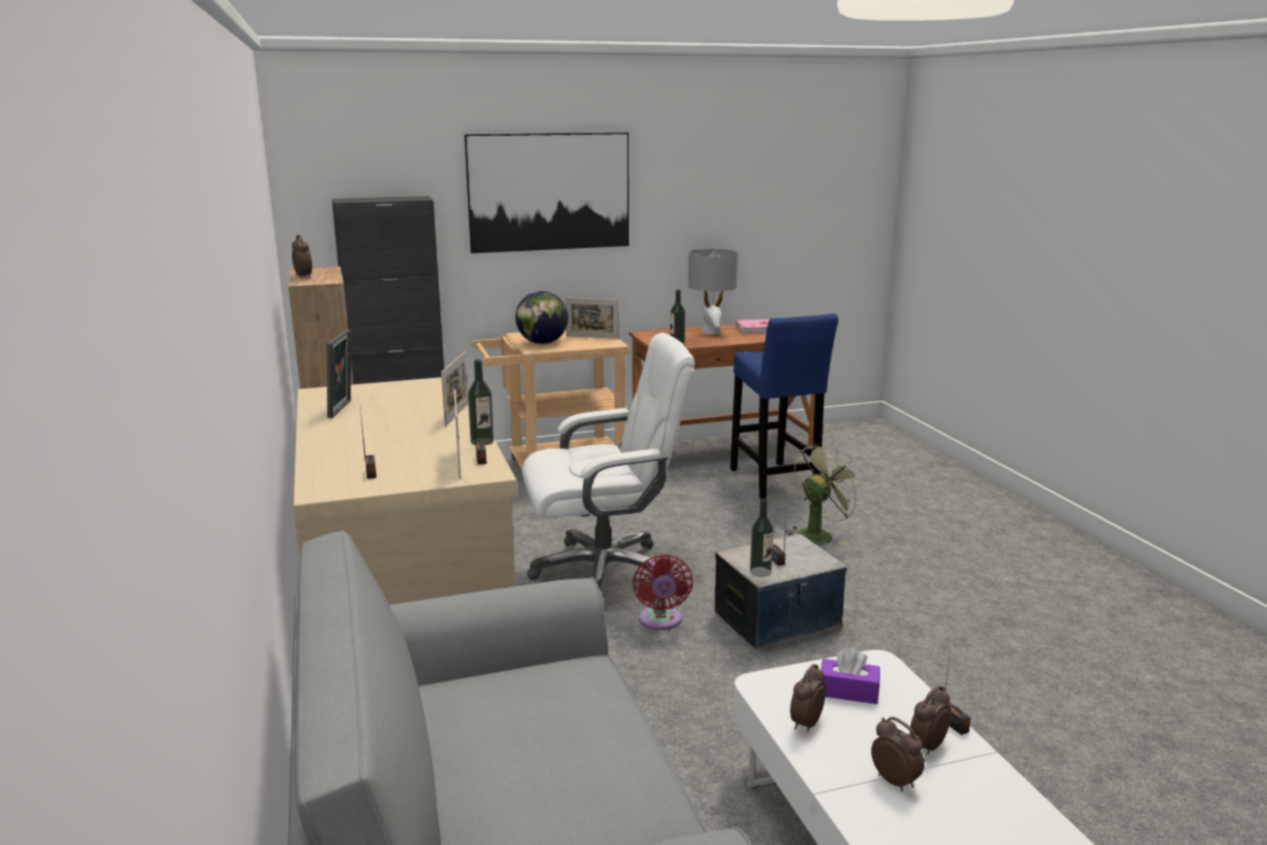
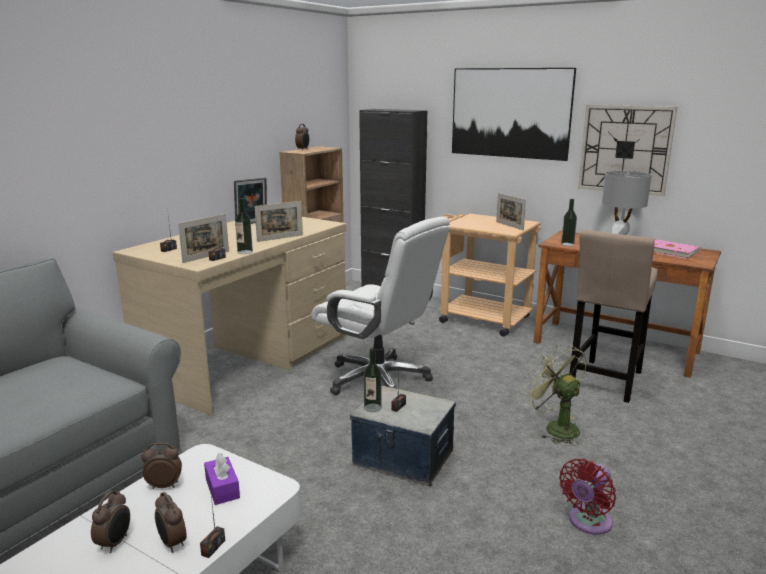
camera: 50 degrees right, 0 degrees up
(542, 343) = (469, 222): globe -> none
(660, 621) = (344, 420): red fan -> red fan (587, 522)
(690, 225) = (625, 149): none -> wall clock
(775, 482) = (605, 382): blue stool -> beige stool
(818, 535) = (555, 427): green fan -> green fan turned 135 degrees counterclockwise
(926, 746) = (172, 543): alarm clock -> alarm clock turned 135 degrees counterclockwise

